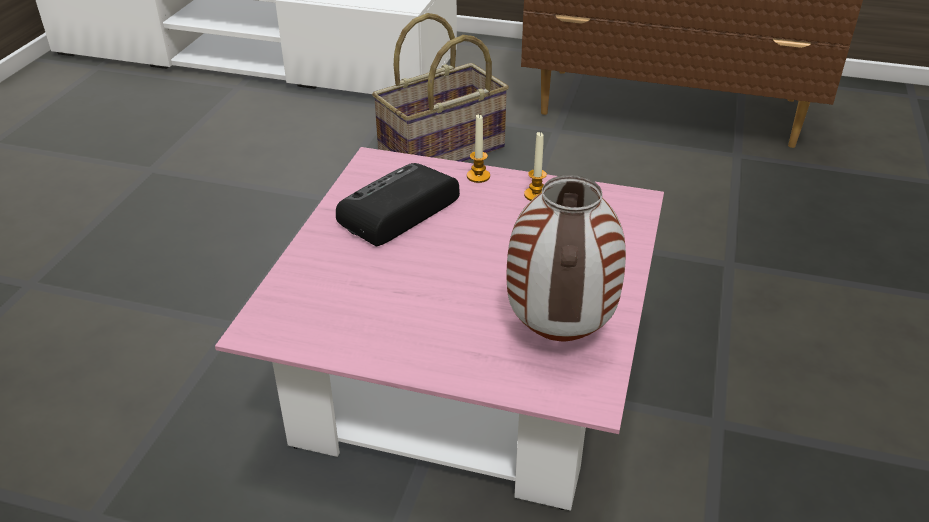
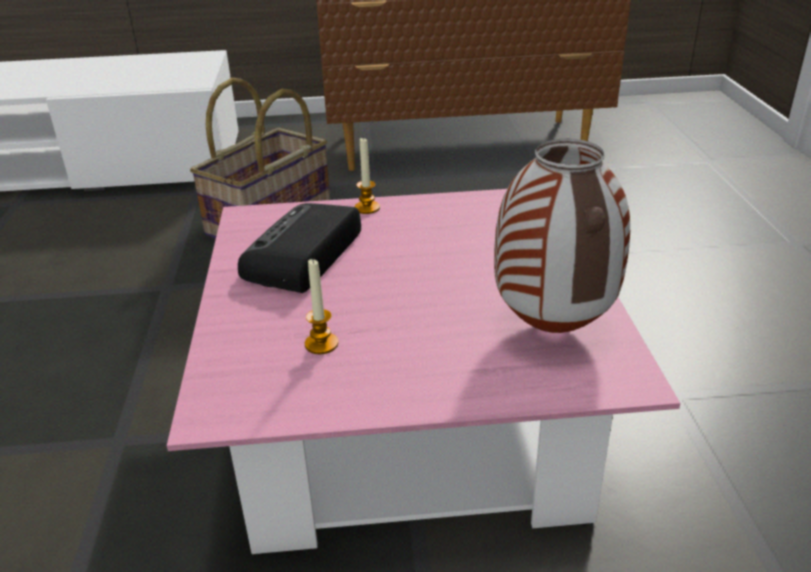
camera: 20 degrees left, 5 degrees down
(536, 195) = (436, 212): candle -> candle (321, 344)

